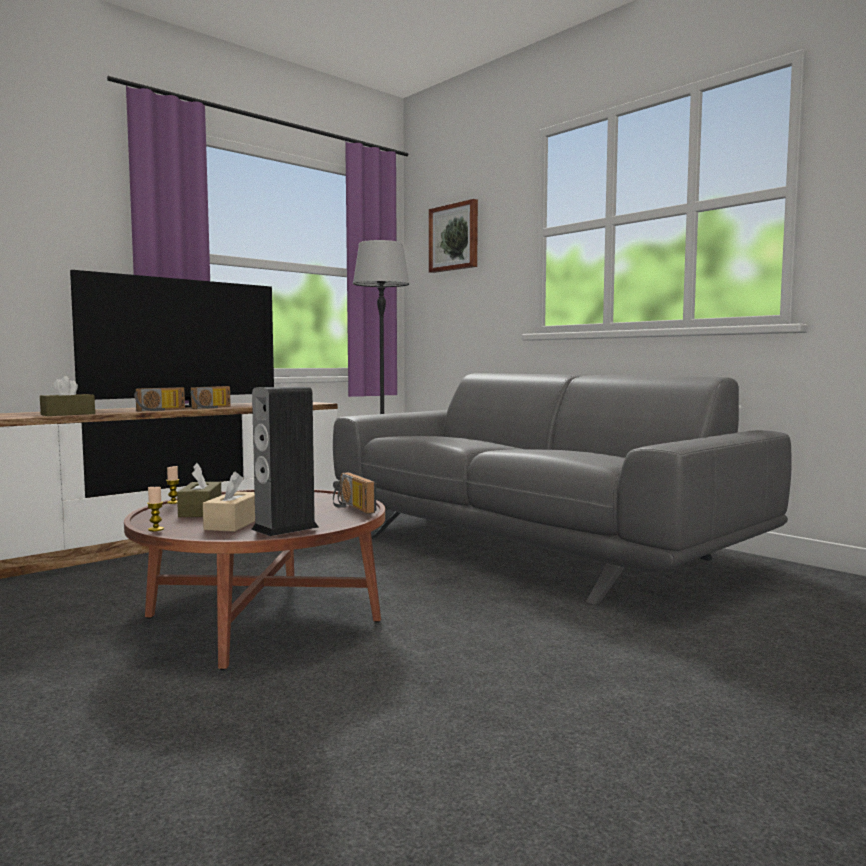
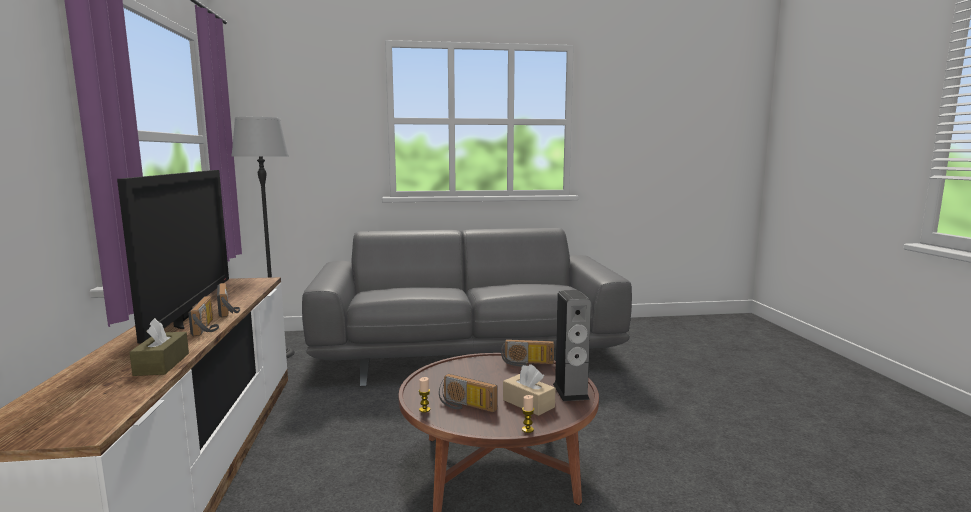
camera: 55 degrees left, 5 degrees up
(200, 511) = (465, 406): brown tissue box -> radio
(454, 237) = (291, 111): picture -> none

